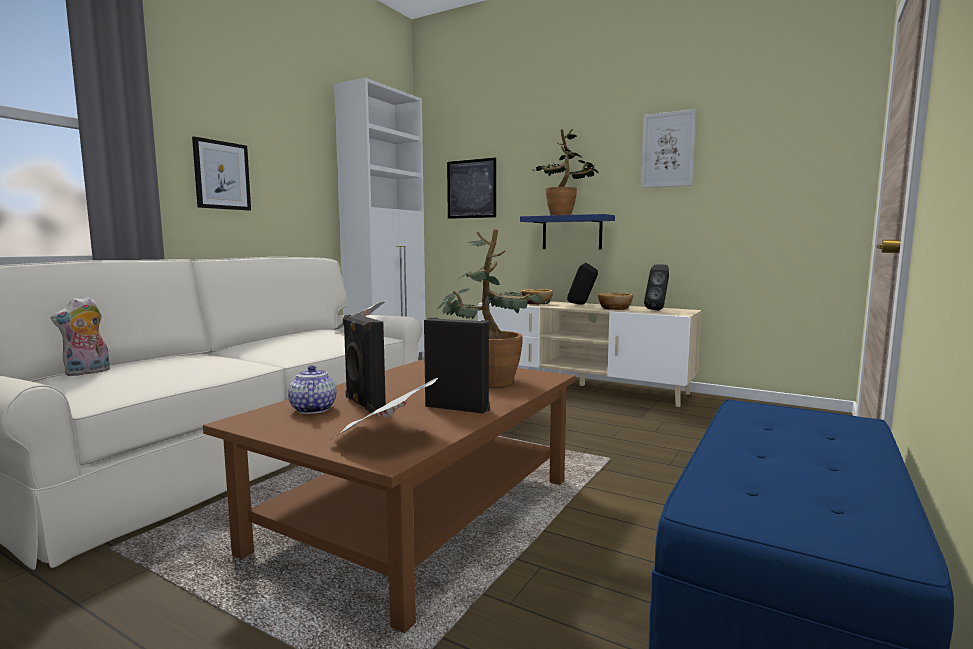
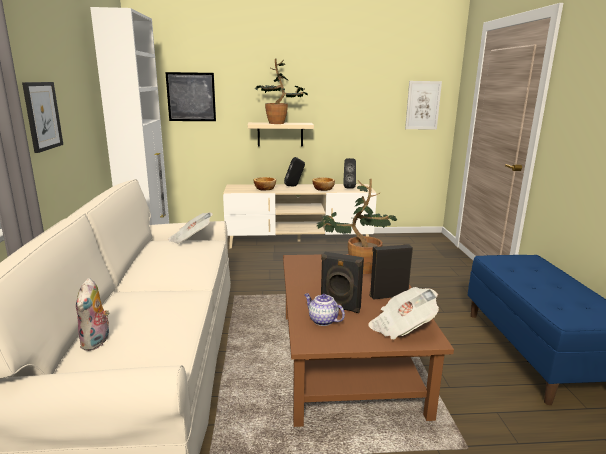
camera: 35 degrees left, 10 degrees up
(572, 232) = (280, 134): blue shelf -> beige shelf
(667, 149) = (347, 80): picture -> picture (423, 105)

